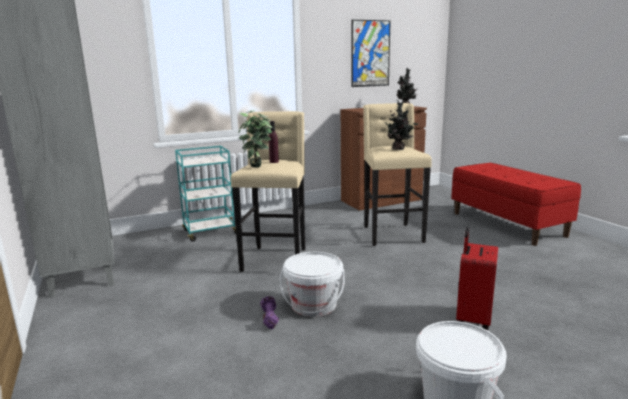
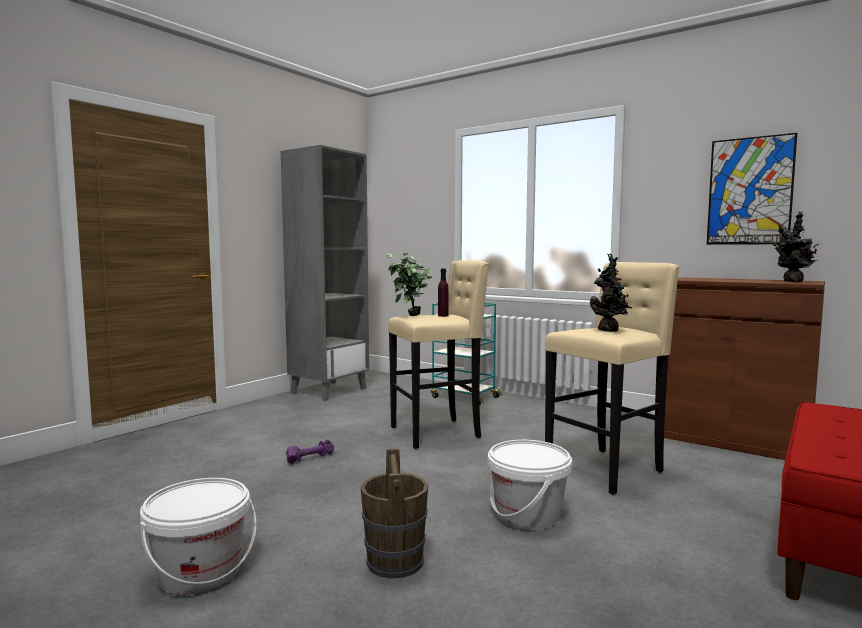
camera: 60 degrees right, 10 degrees down
(313, 305) = (351, 469): white bucket -> white bucket (527, 515)
(472, 318) = (395, 561): red suitcase -> brown bucket

